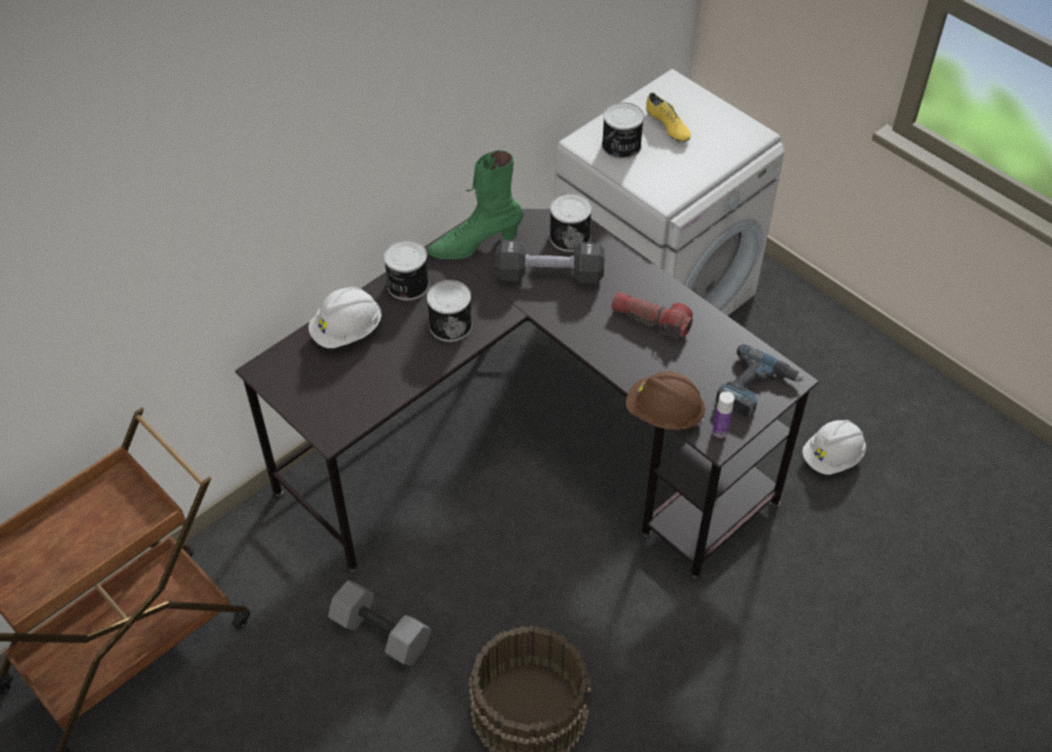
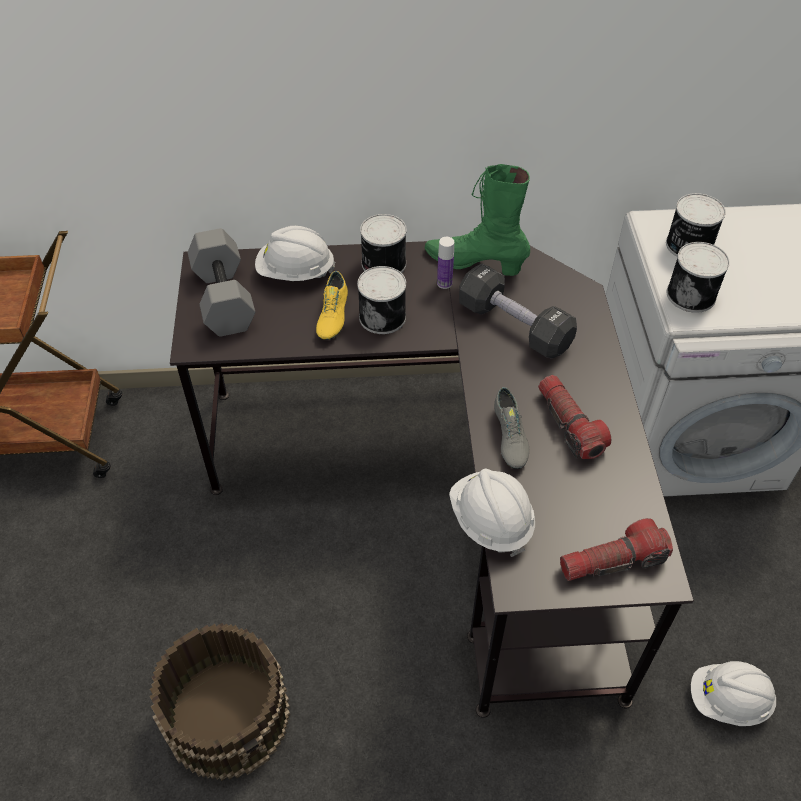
camera: 40 degrees right, 0 degrees up
(379, 633) = (183, 556): grey dumbbell -> grey dumbbell (222, 298)
(570, 236) = (569, 303): can -> can (692, 294)
(622, 353) = (509, 437): none -> grey shoe
(664, 414) = (490, 521): brown hard hat -> white hard hat
(667, 127) = (756, 252): yellow shoe -> yellow shoe (332, 316)
(720, 431) = (530, 578): bottle -> bottle (444, 283)
(756, 389) = (612, 561): power drill -> flashlight

